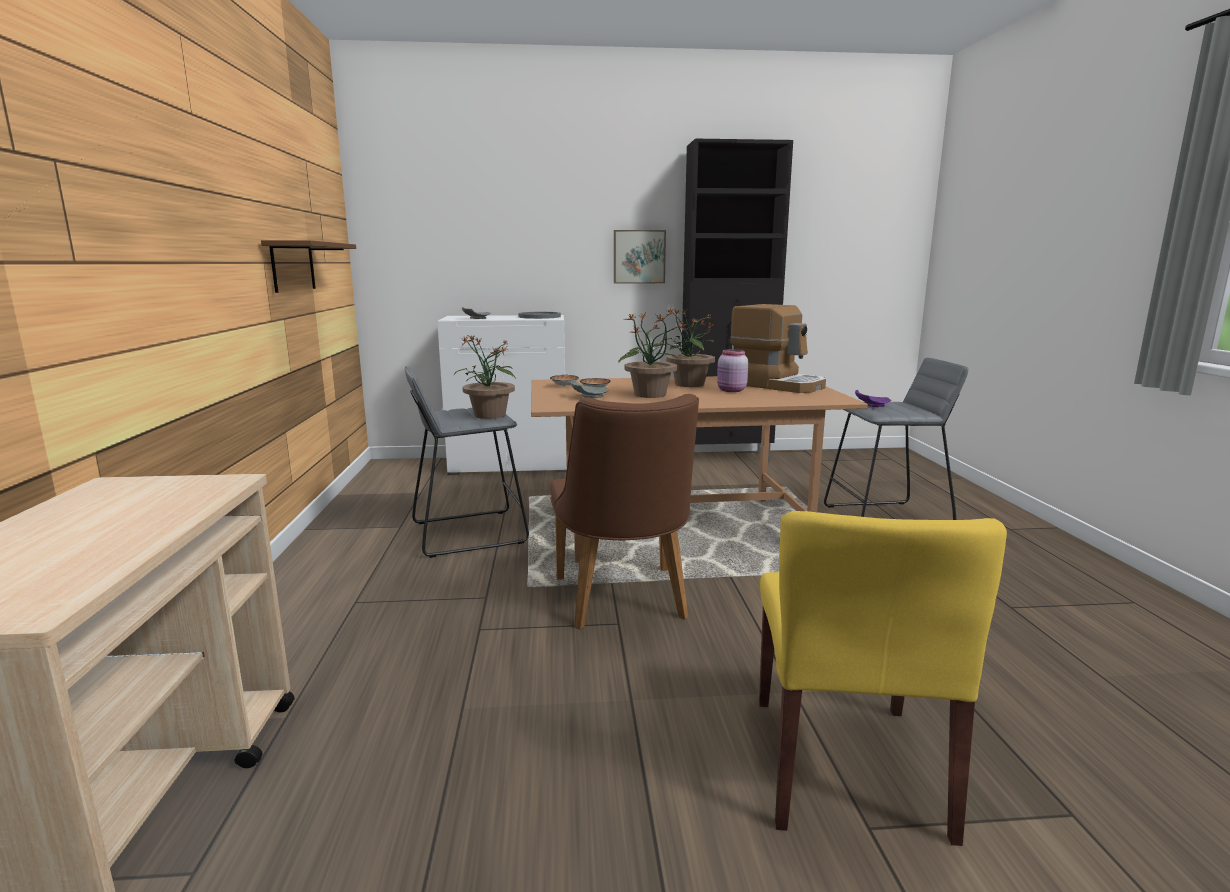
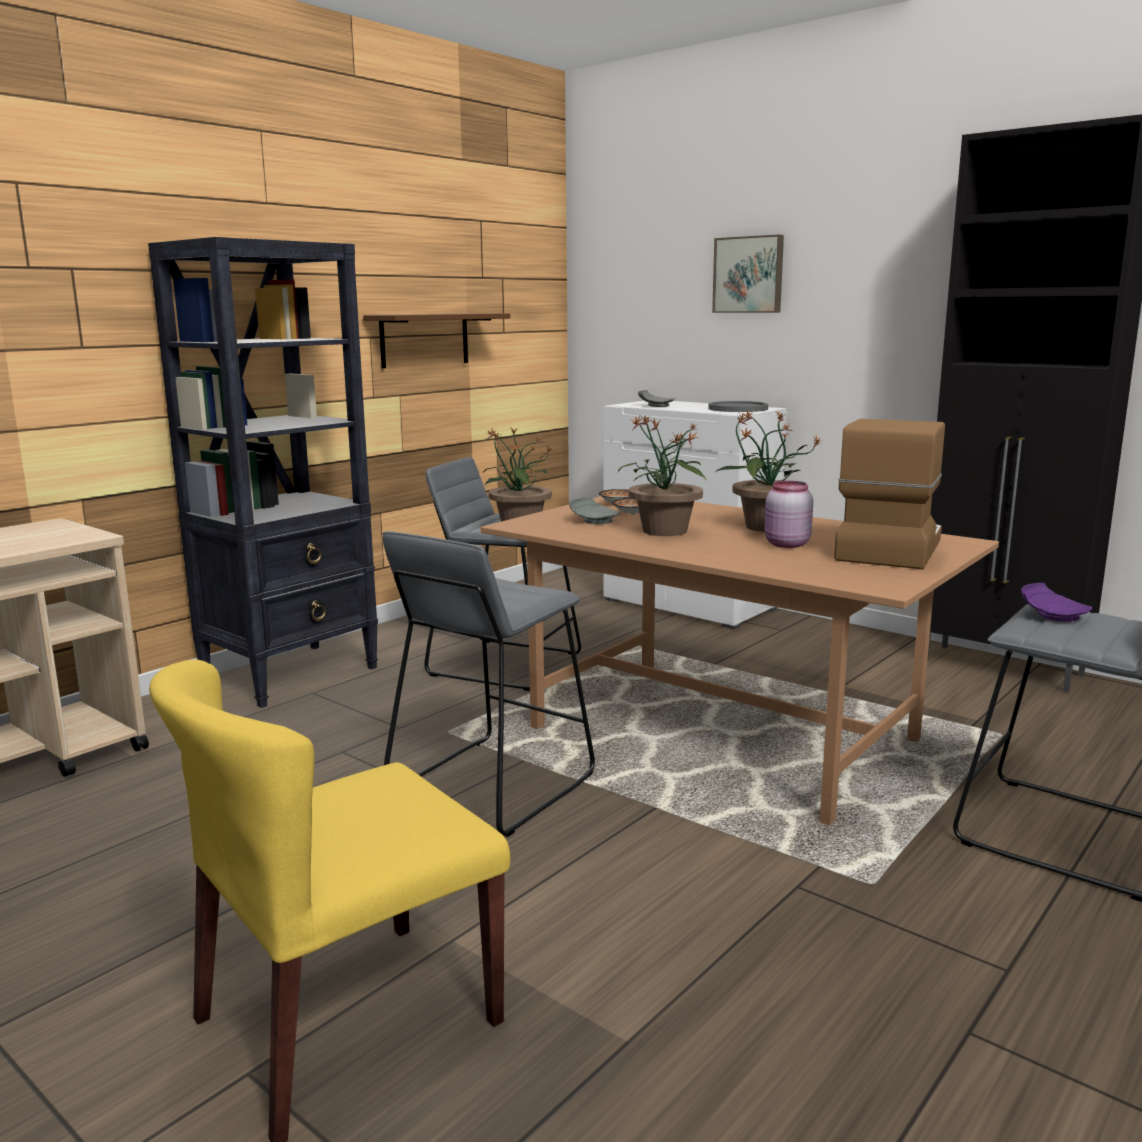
camera: 45 degrees right, 0 degrees up
(302, 596) = (292, 674): none -> black bookcase
(624, 604) = (490, 784): brown chair -> grey stool
(639, 257) = (901, 325): picture -> picture (749, 275)
(777, 385) = (887, 549): coffee machine -> coffee machine turned 150 degrees counterclockwise

